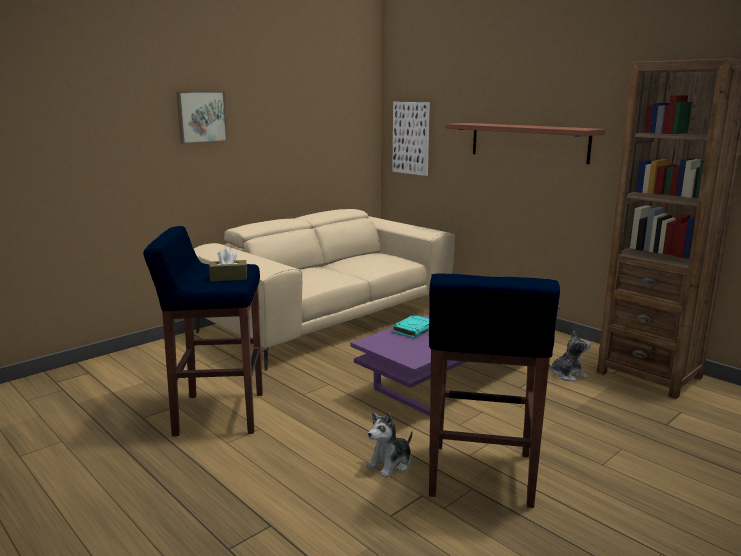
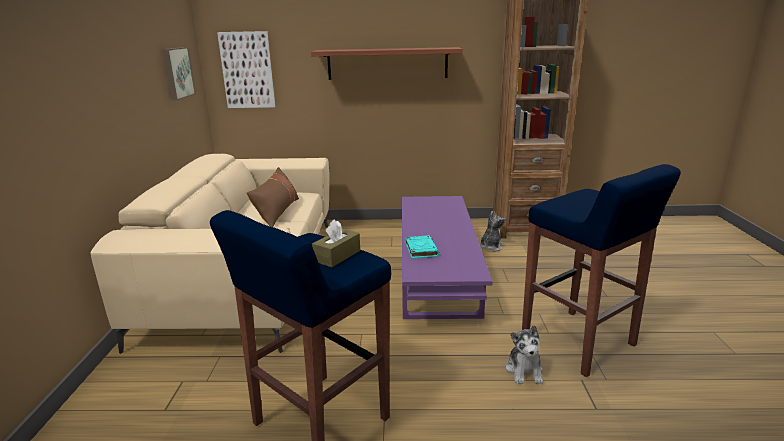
camera: 45 degrees left, 5 degrees up
(201, 117) = (57, 57): picture -> picture (177, 73)
(358, 268) = (277, 212): none -> brown pillow

